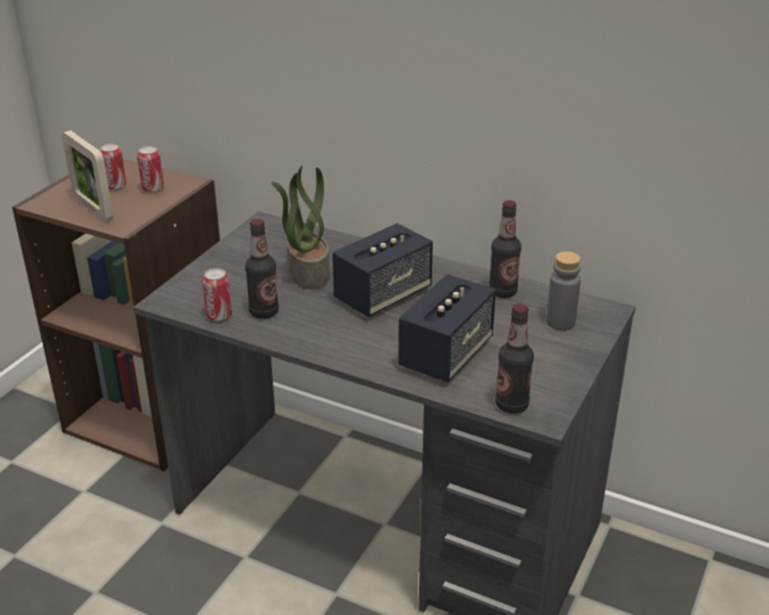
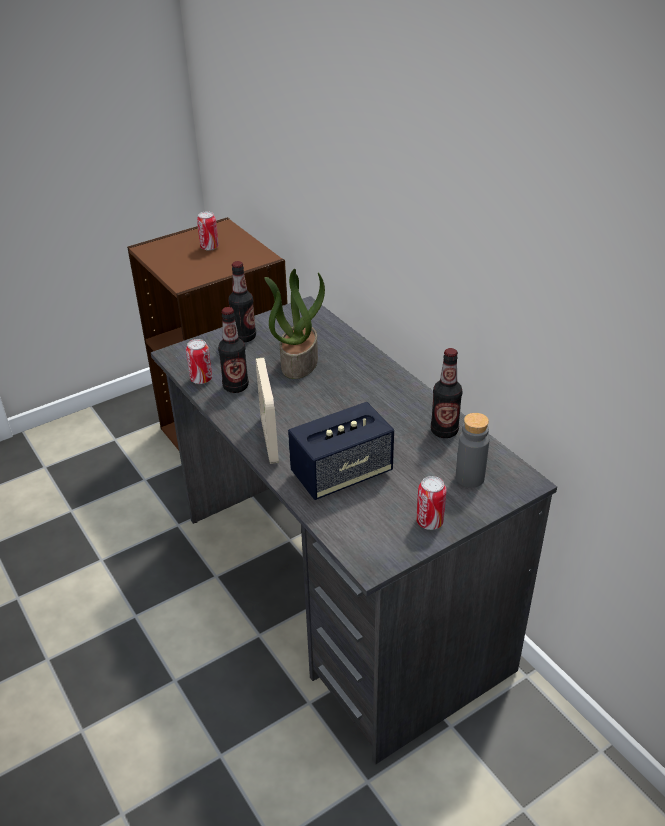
camera: 30 degrees right, 5 degrees up
(93, 209) = (177, 263): picture frame -> picture frame (269, 441)
(153, 188) = (233, 256): can -> can (429, 522)
(383, 296) = (339, 402): speaker -> none
(511, 405) = (354, 541): bottle -> bottle (244, 337)

